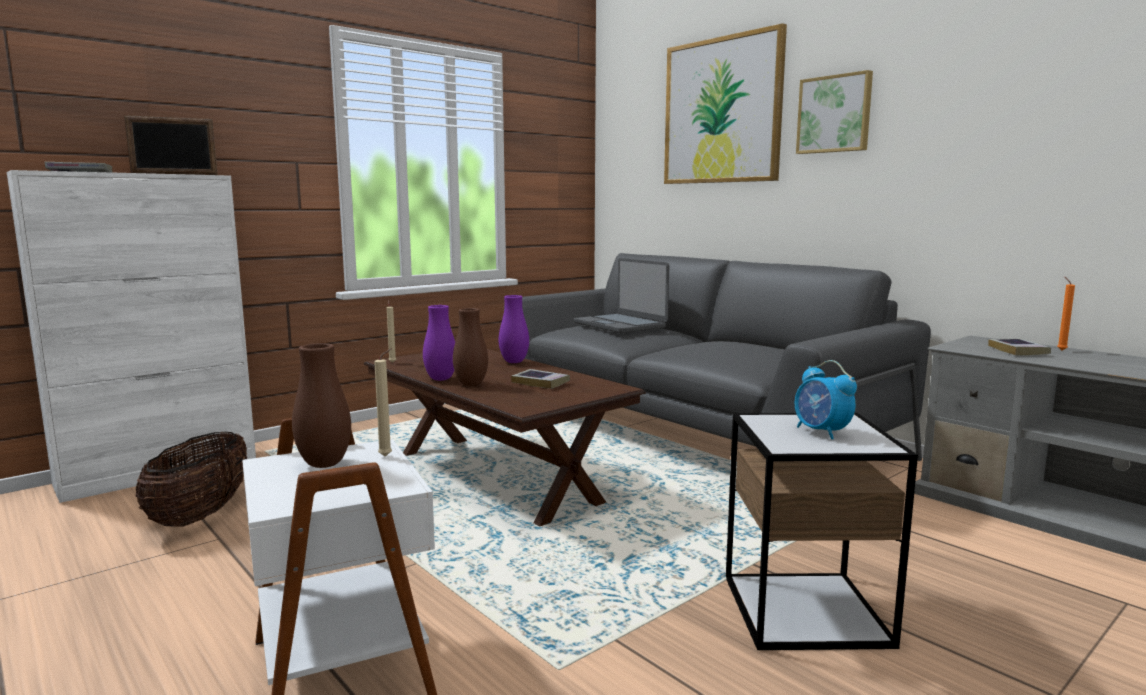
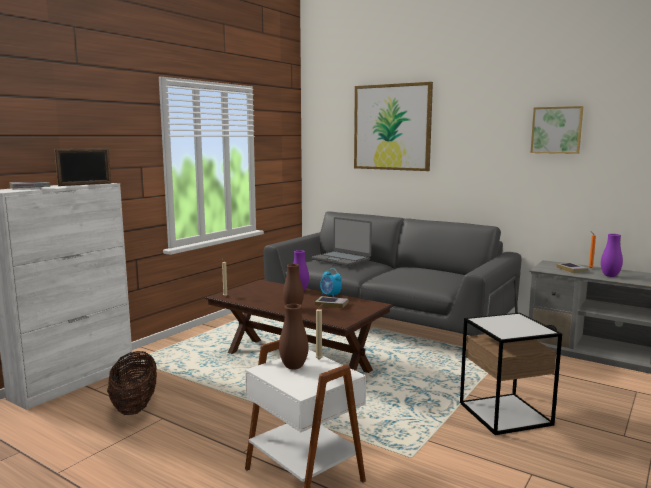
camera: 15 degrees left, 0 degrees up
(441, 379) = (270, 306): purple vase -> purple vase (610, 276)
(821, 432) = (513, 325): alarm clock -> alarm clock (330, 296)
(835, 114) = (463, 136): picture -> picture (556, 130)

